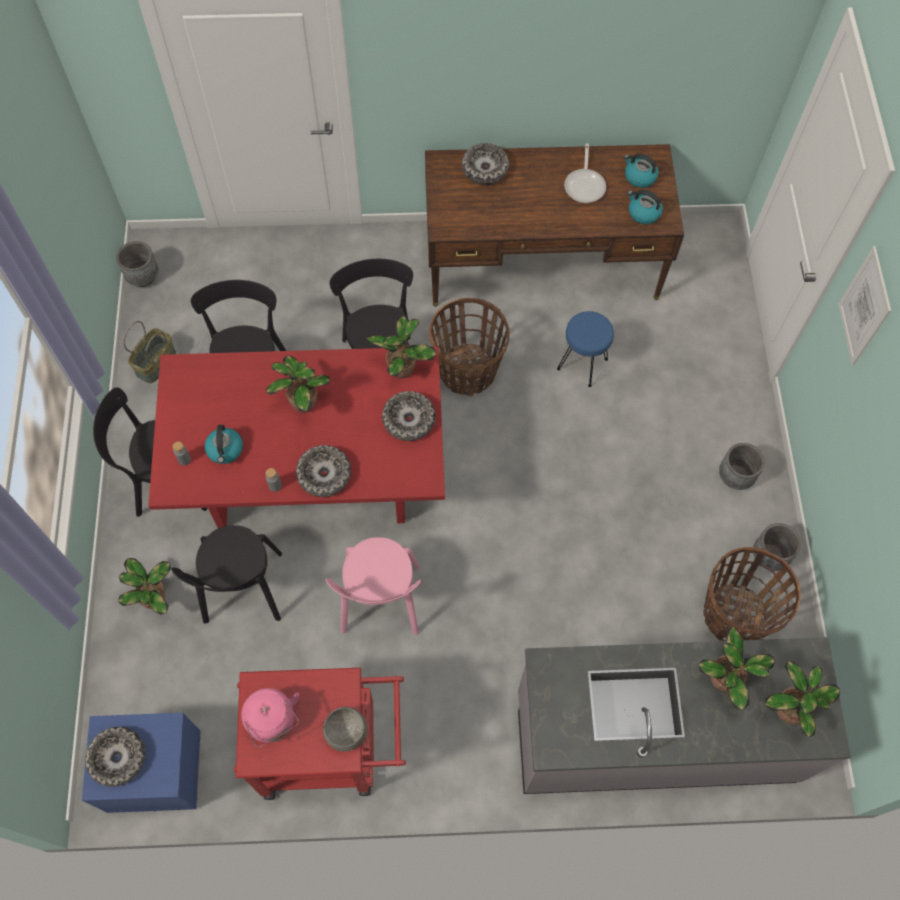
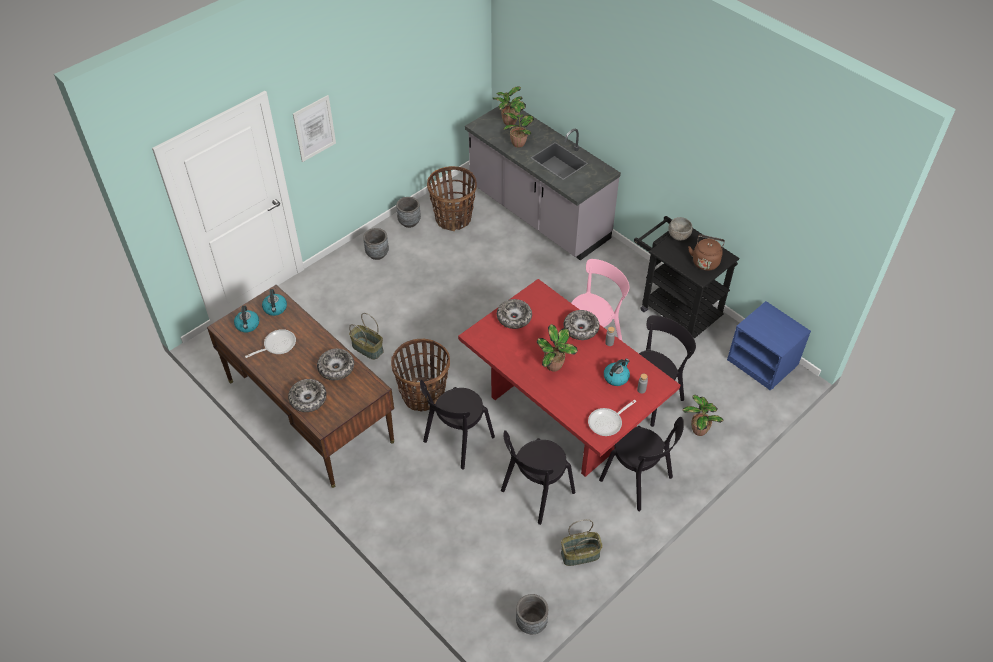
camera: 130 degrees left, 15 degrees down
(118, 758) = (781, 332): bowl -> bowl (336, 368)
(184, 391) = (607, 422): none -> frying pan
(273, 722) = (705, 261): pink kettle -> brown kettle
(330, 750) = (674, 309): red cart -> black cart
(402, 368) = (487, 340): potted plant -> none
(582, 365) = (368, 348): blue stool -> basket

